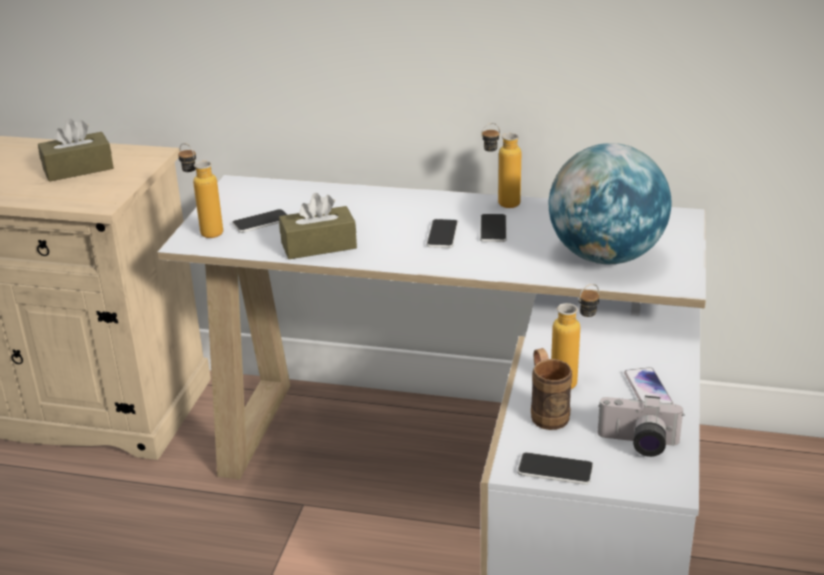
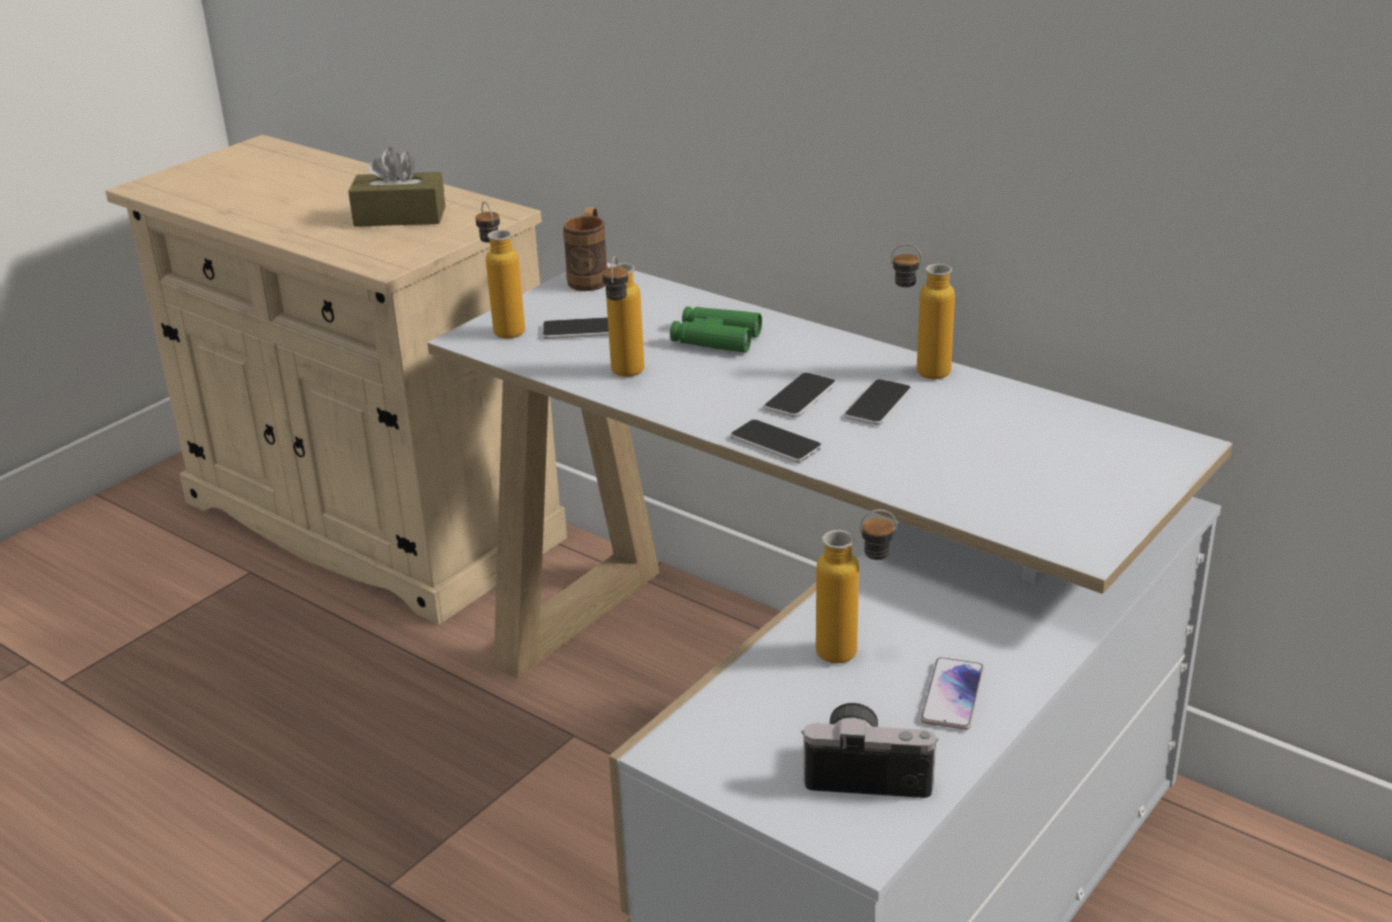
camera: 25 degrees right, 0 degrees up
(318, 245) = (625, 377): brown tissue box -> bottle
(356, 210) = (715, 339): none -> green binoculars
(546, 412) = (778, 686): brown mug -> brown mug (590, 278)
(555, 470) = (720, 770): phone -> phone (775, 443)
(605, 256) = (1006, 480): globe -> none
(637, 444) = (868, 770): camera -> camera turned 150 degrees clockwise

